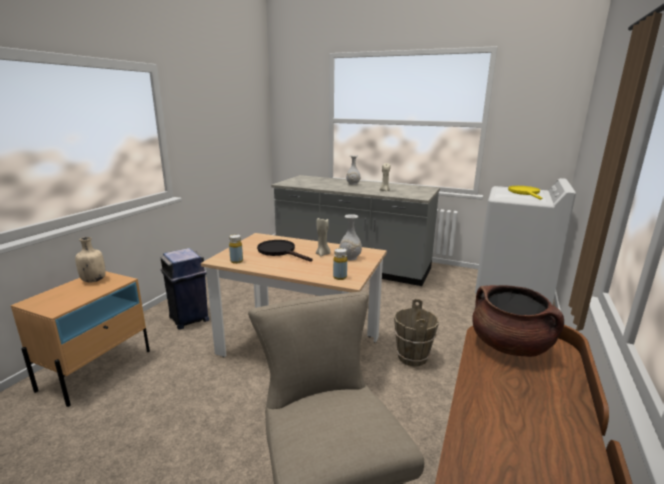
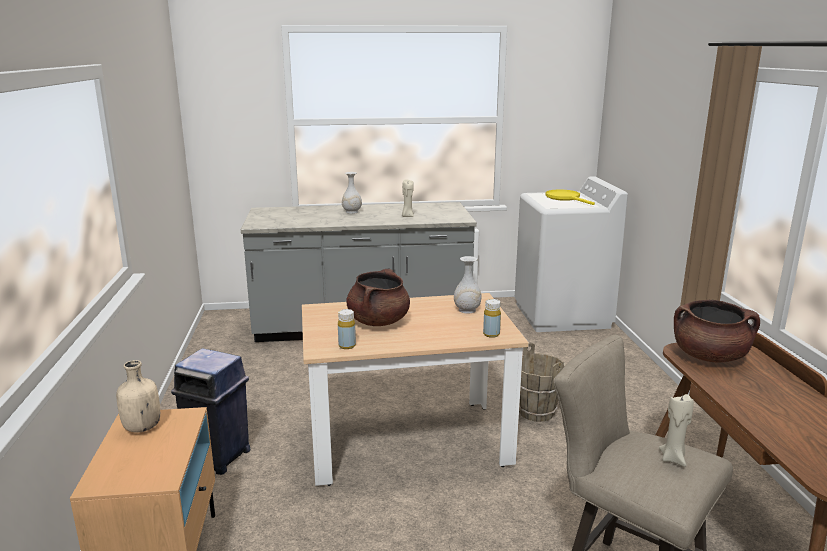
camera: 30 degrees left, 0 degrees up
(280, 251) = (378, 321): black frying pan -> brown cooking pot
(323, 254) = (432, 313): beige candle -> beige candle (673, 458)

